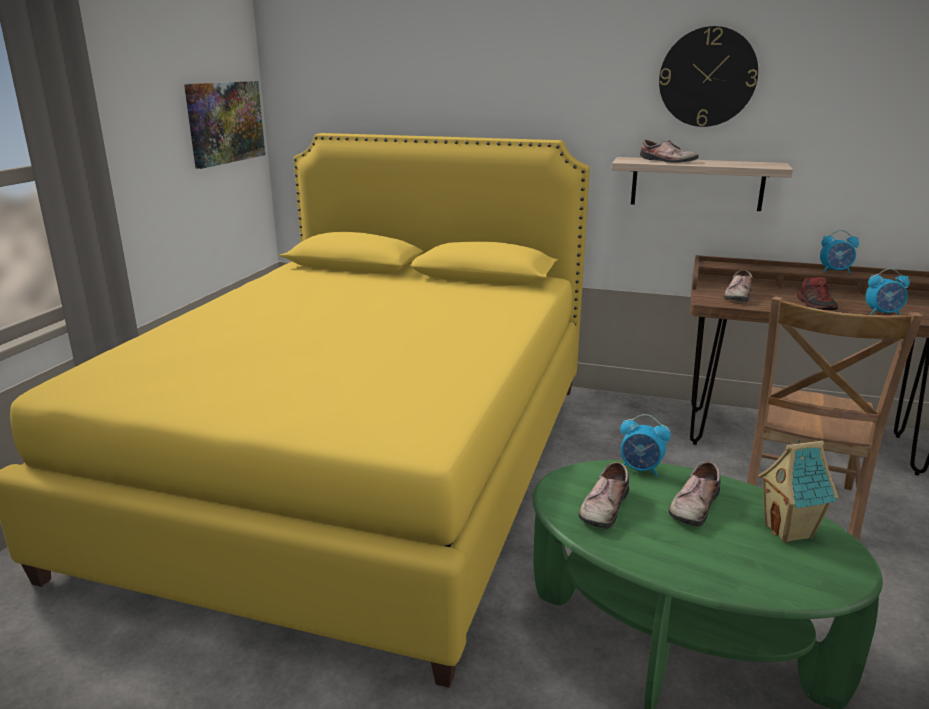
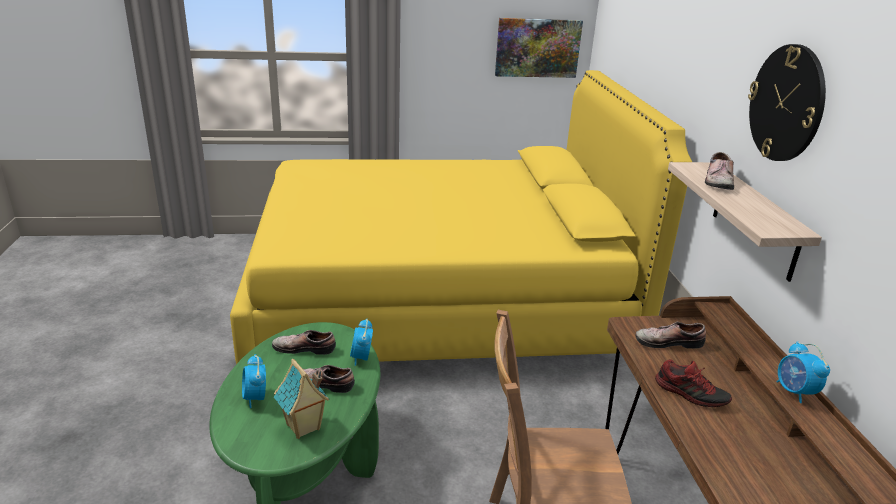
camera: 65 degrees right, 5 degrees up
(816, 305) = (690, 393): shoe -> shoe turned 120 degrees counterclockwise
(883, 314) = (713, 444): alarm clock -> alarm clock (255, 398)

